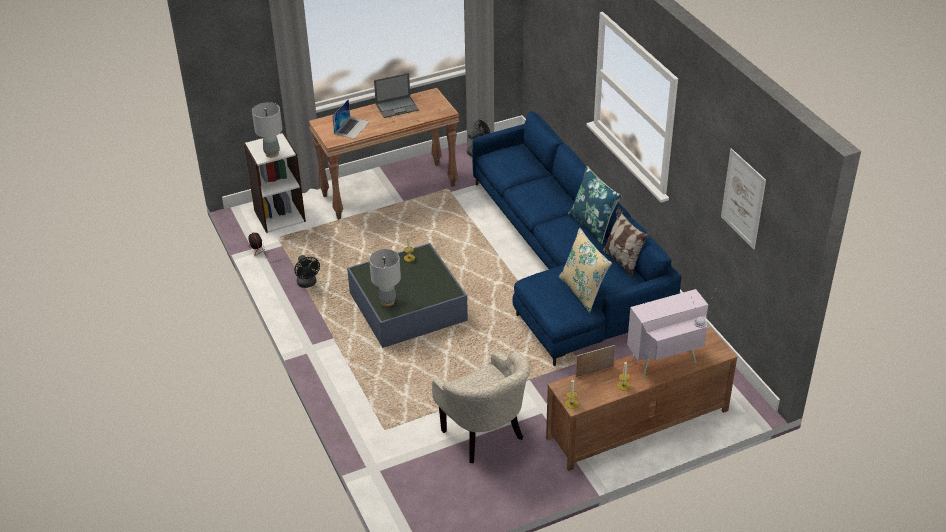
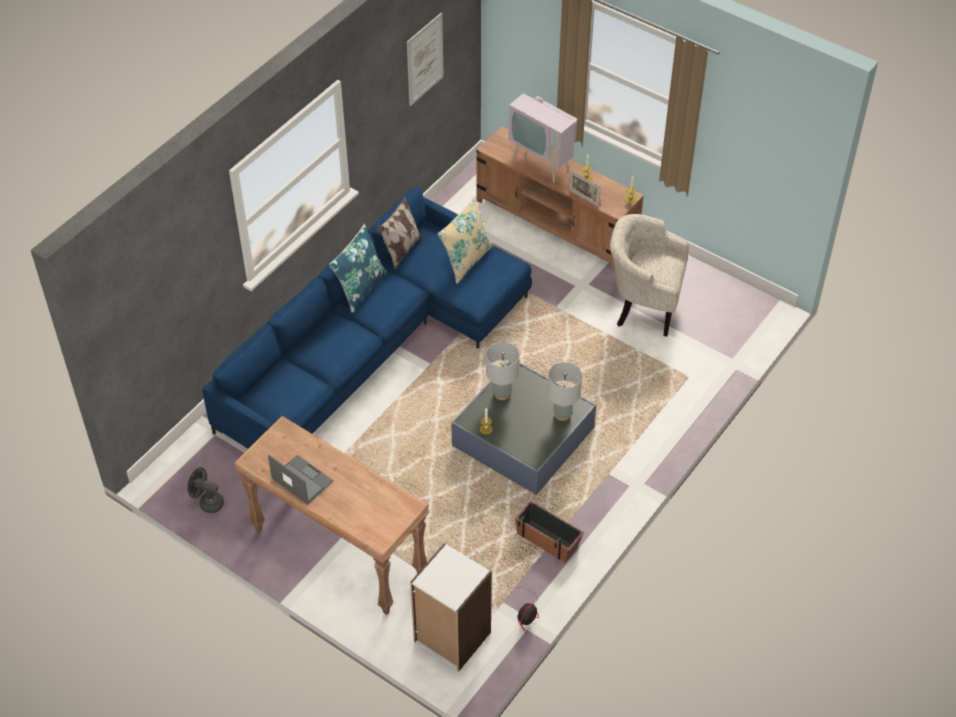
camera: 120 degrees left, 10 degrees up
(272, 153) = (460, 567): grey table lamp -> grey table lamp (502, 394)
(308, 284) = (547, 540): black fan -> planter
(352, 127) = (371, 502): laptop -> none
(485, 437) = (643, 308): beige armchair -> beige armchair turned 105 degrees counterclockwise

